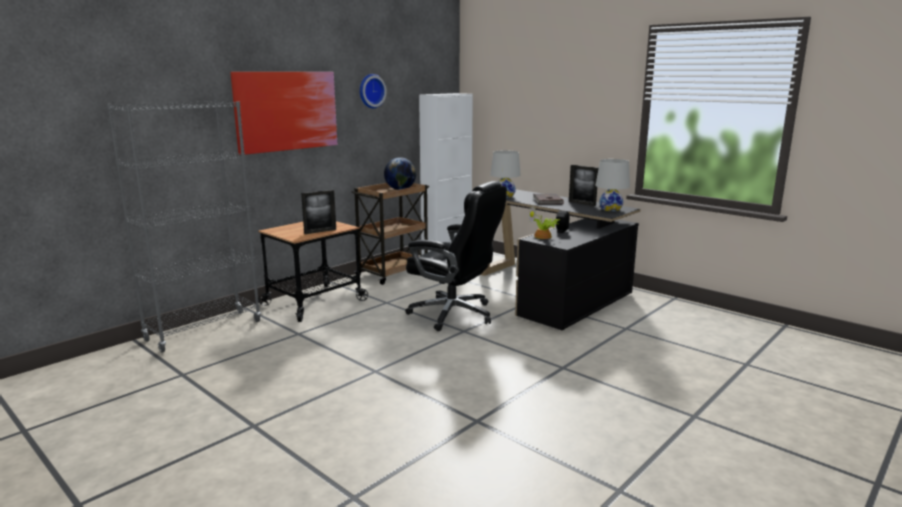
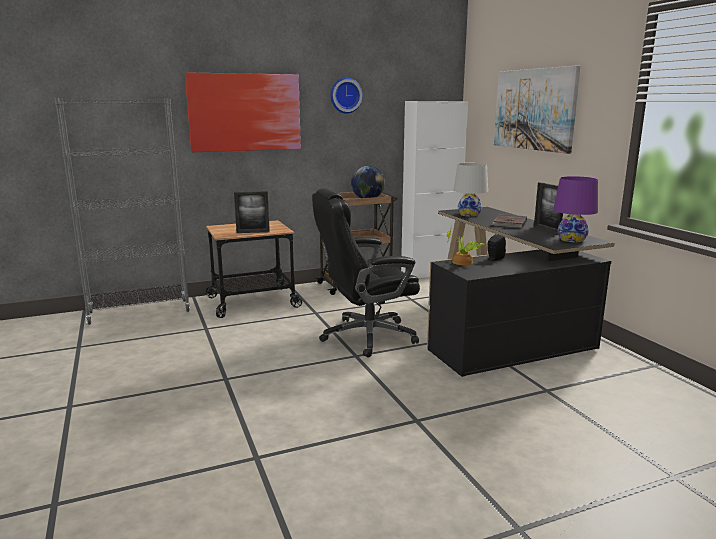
camera: 25 degrees right, 0 degrees up
(454, 314) = (366, 336): black office chair -> black office chair turned 105 degrees clockwise
(543, 102) = (534, 109): none -> picture
(610, 209) = (572, 239): white table lamp -> purple table lamp

